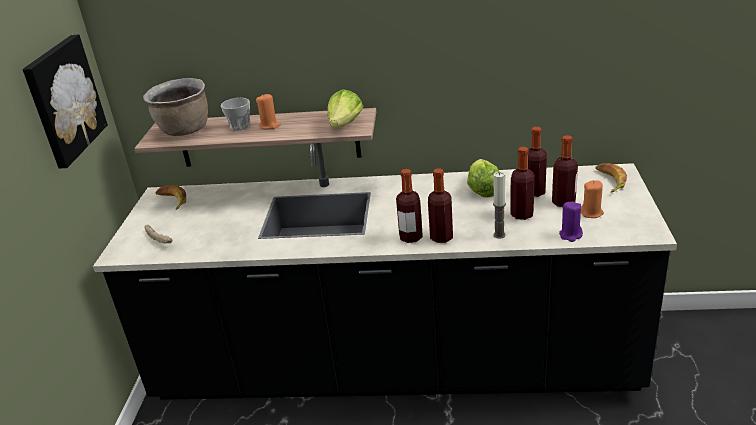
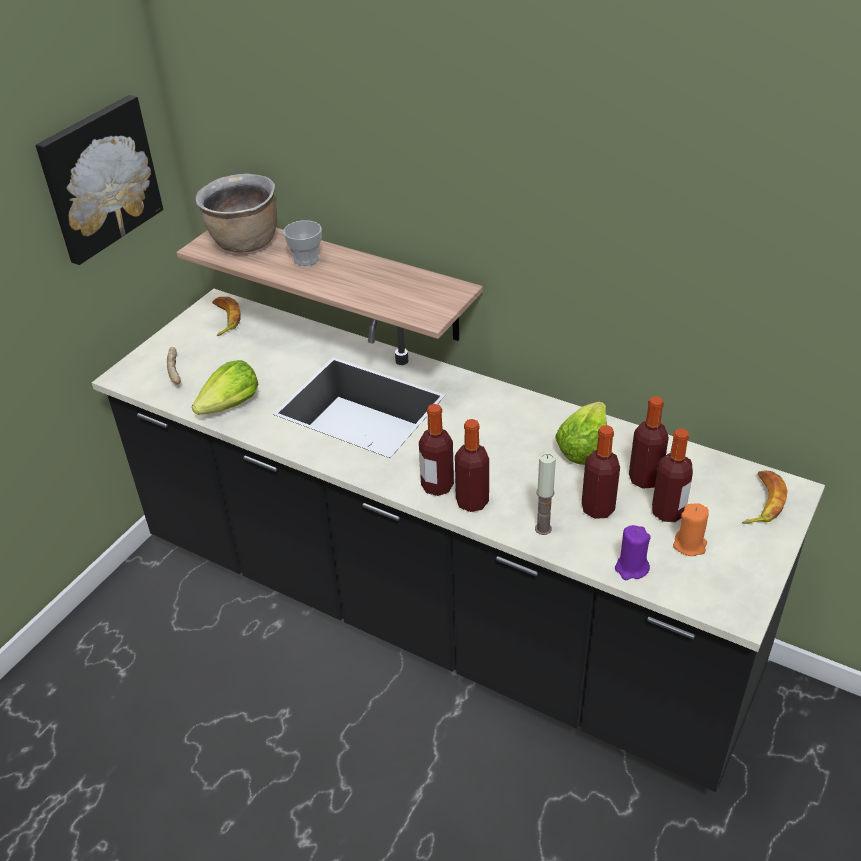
camera: 25 degrees right, 10 degrees up
(269, 125) = (338, 271): orange candle -> none
(345, 125) = (421, 303): lettuce -> lettuce (231, 405)

